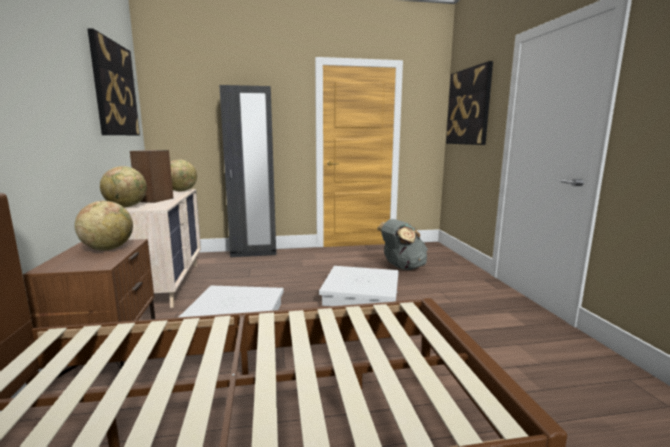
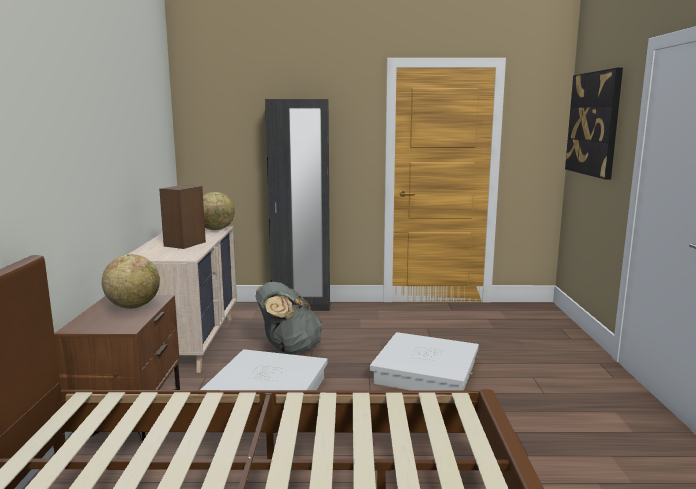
camera: 10 degrees right, 0 degrees up
(114, 89) = (145, 113): picture -> none
(126, 206) = (154, 254): globe -> none
(402, 267) = (490, 338): grey backpack -> grey backpack (289, 349)

